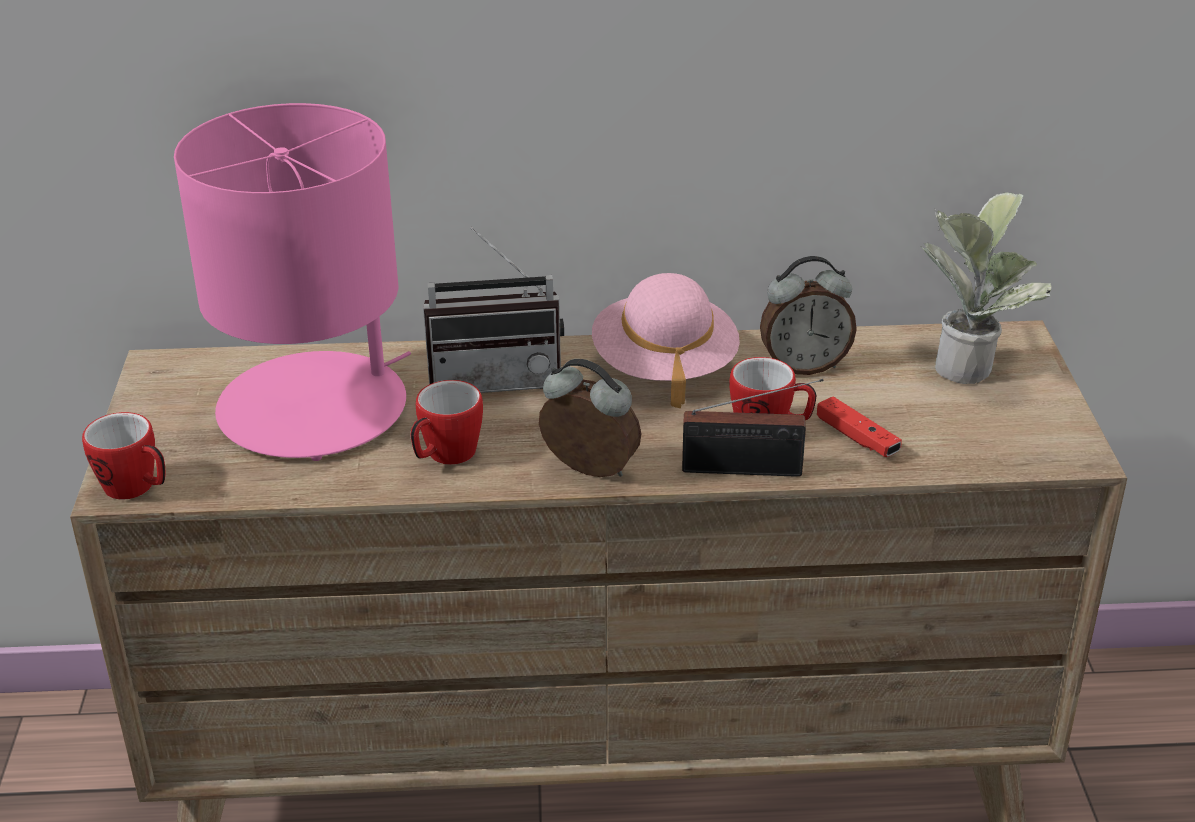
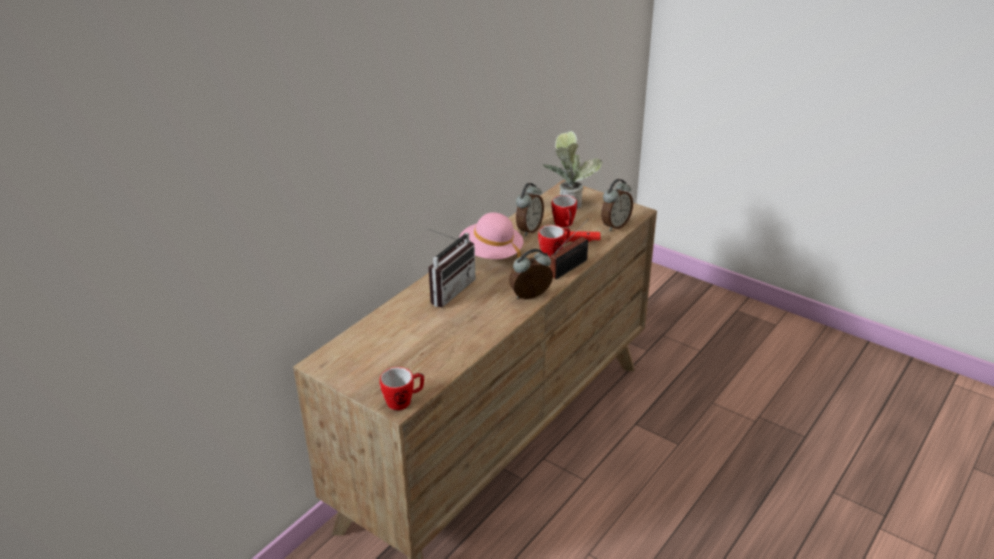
camera: 50 degrees left, 0 degrees up
(315, 408) = (408, 337): pink table lamp -> none
(445, 457) = (482, 321): mug -> mug (564, 225)
(978, 452) = (615, 225): none -> alarm clock

